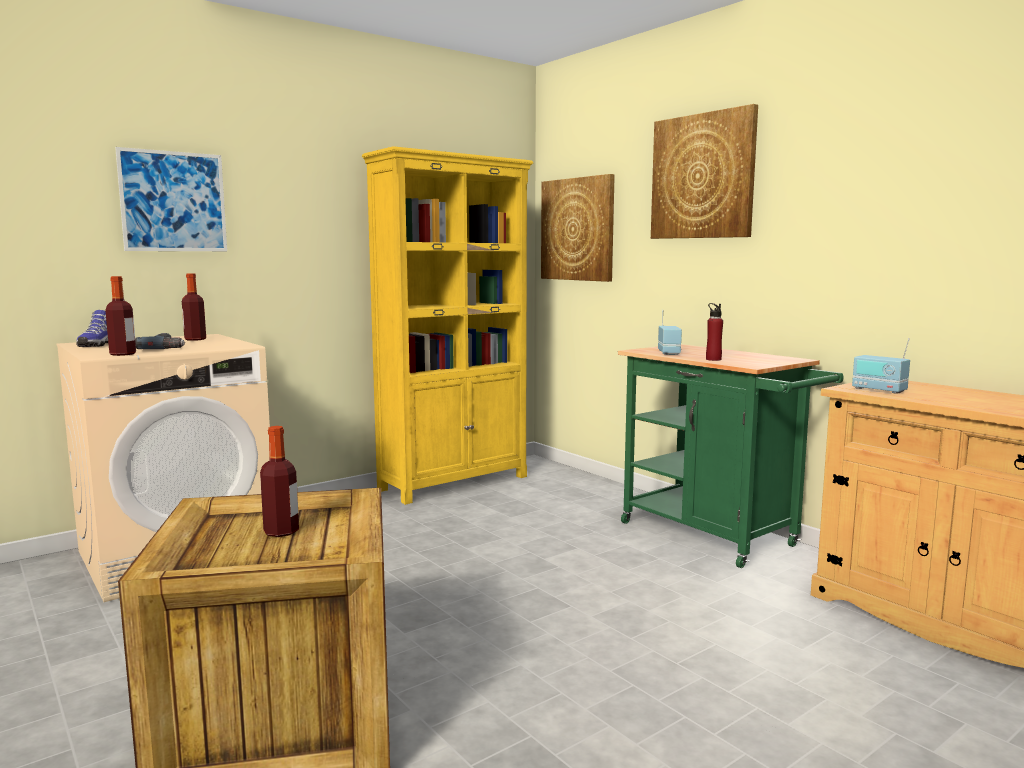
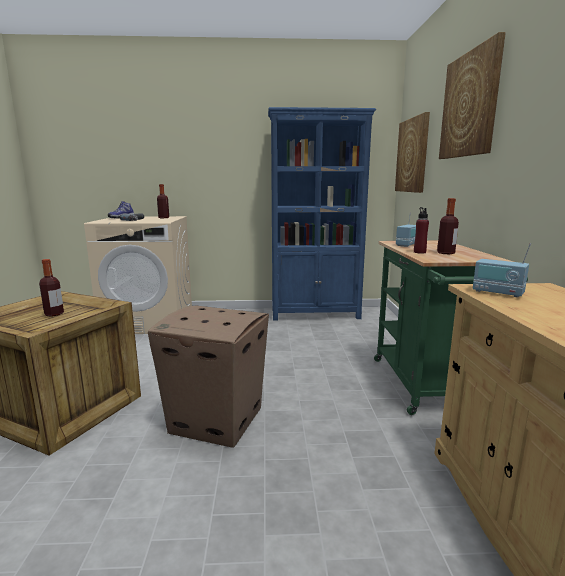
camera: 35 degrees right, 5 degrees up
(123, 354) = (107, 221): bottle -> bottle (445, 253)
(173, 201) = (166, 147): picture -> none
(455, 483) = (316, 314): yellow bookcase -> blue bookcase
(552, 646) = (217, 420): none -> cardboard box
(878, 390) = (497, 293): radio -> radio turned 45 degrees counterclockwise

